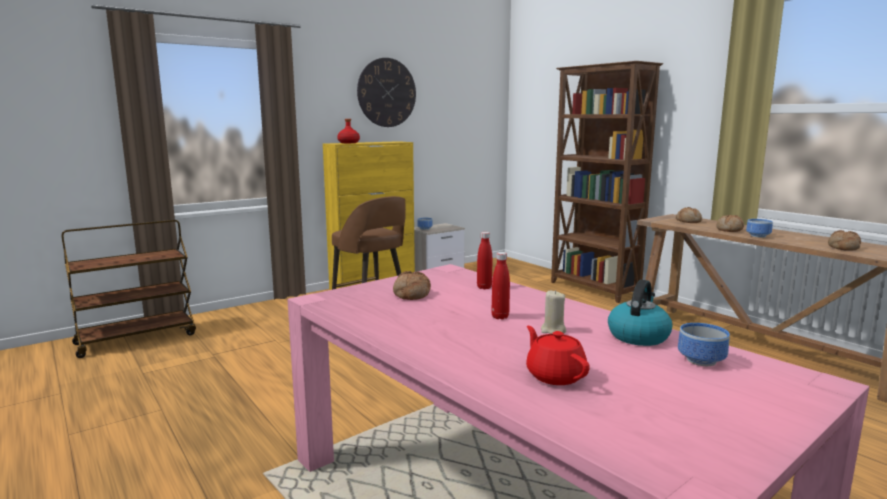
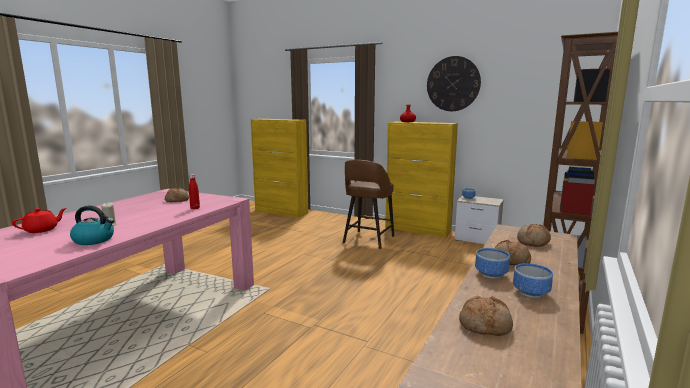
camera: 65 degrees right, 0 degrees up
(137, 338) = (281, 212): brown cart -> yellow cabinet
(500, 317) = (136, 215): red bottle -> none
(699, 360) = (45, 253): bowl -> bowl (529, 292)

